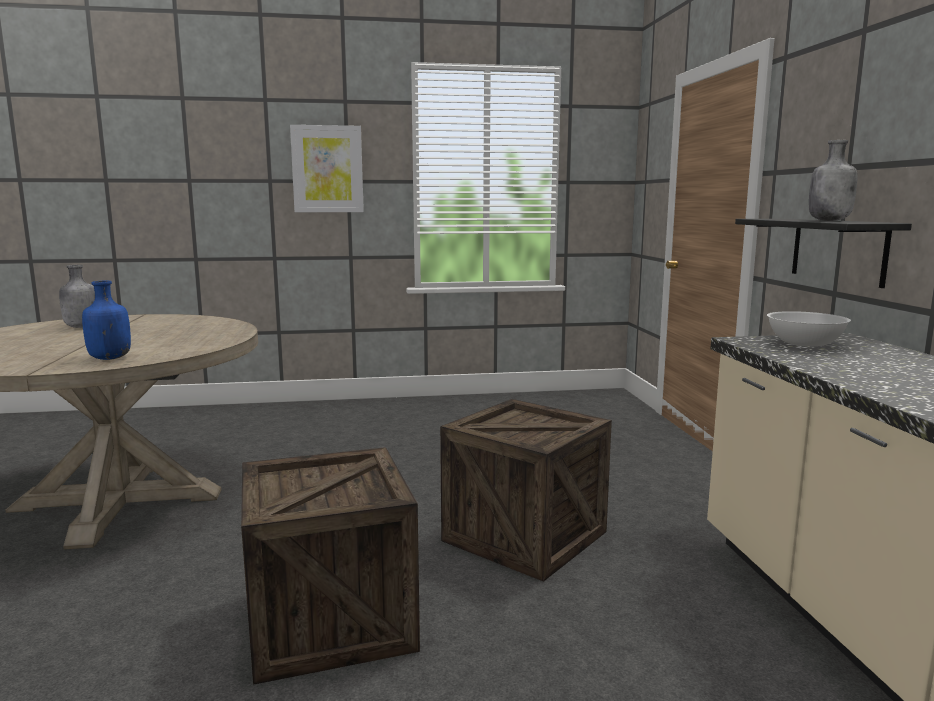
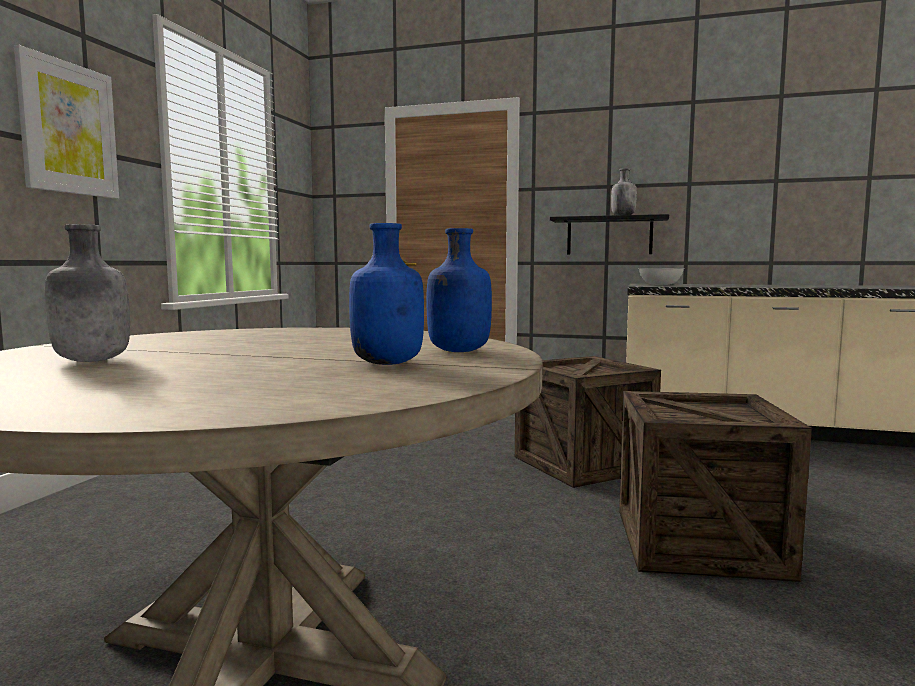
camera: 65 degrees left, 5 degrees down
(58, 355) = (389, 363): none -> blue bottle

